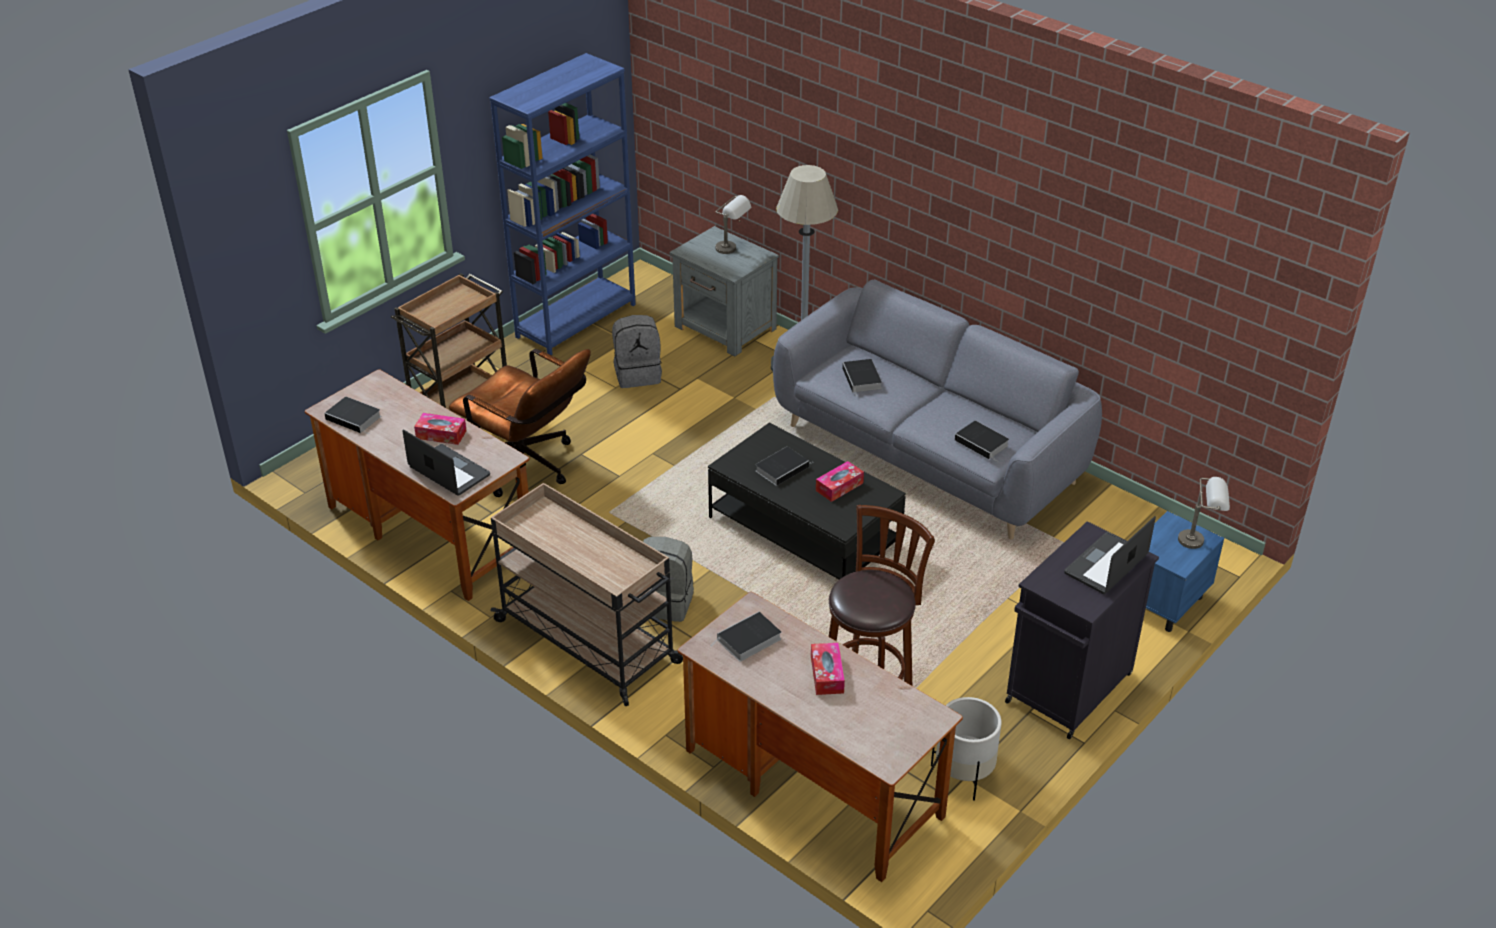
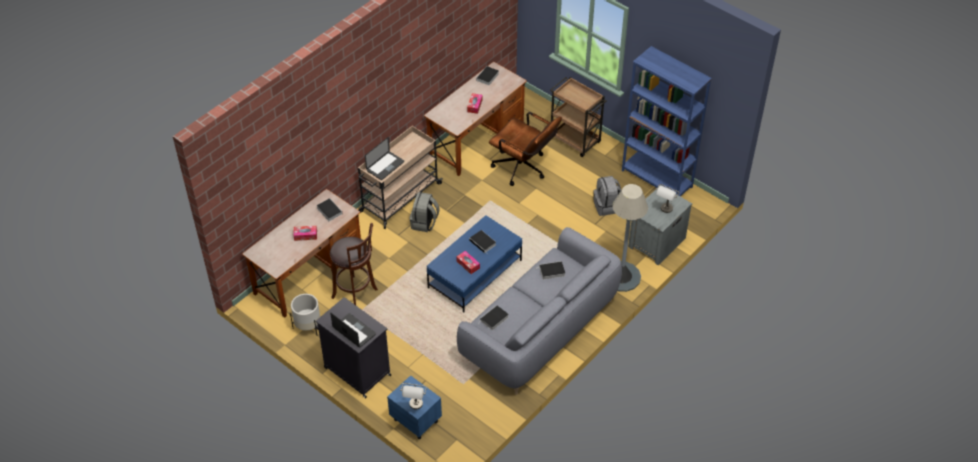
camera: 90 degrees right, 10 degrees up
(449, 471) = (447, 111): laptop -> laptop (385, 166)
(528, 468) = (524, 169): brown office chair -> brown office chair turned 90 degrees counterclockwise
(804, 531) = (475, 274): black coffee table -> blue coffee table

